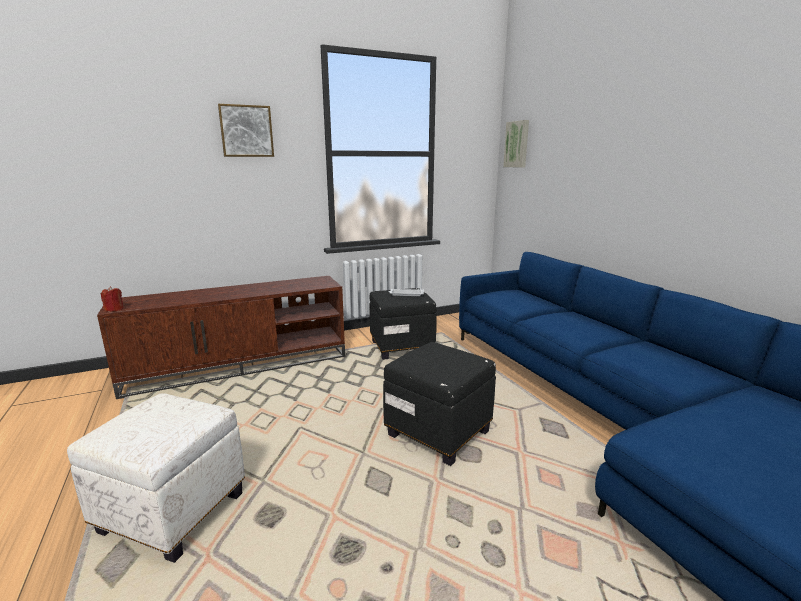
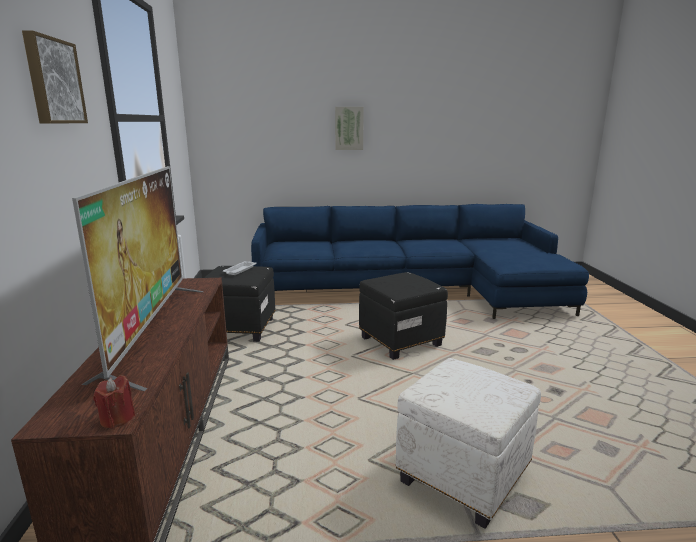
camera: 70 degrees left, 0 degrees up
(229, 292) = (151, 330): none -> television
(517, 144) = (215, 109): picture -> picture (349, 128)

